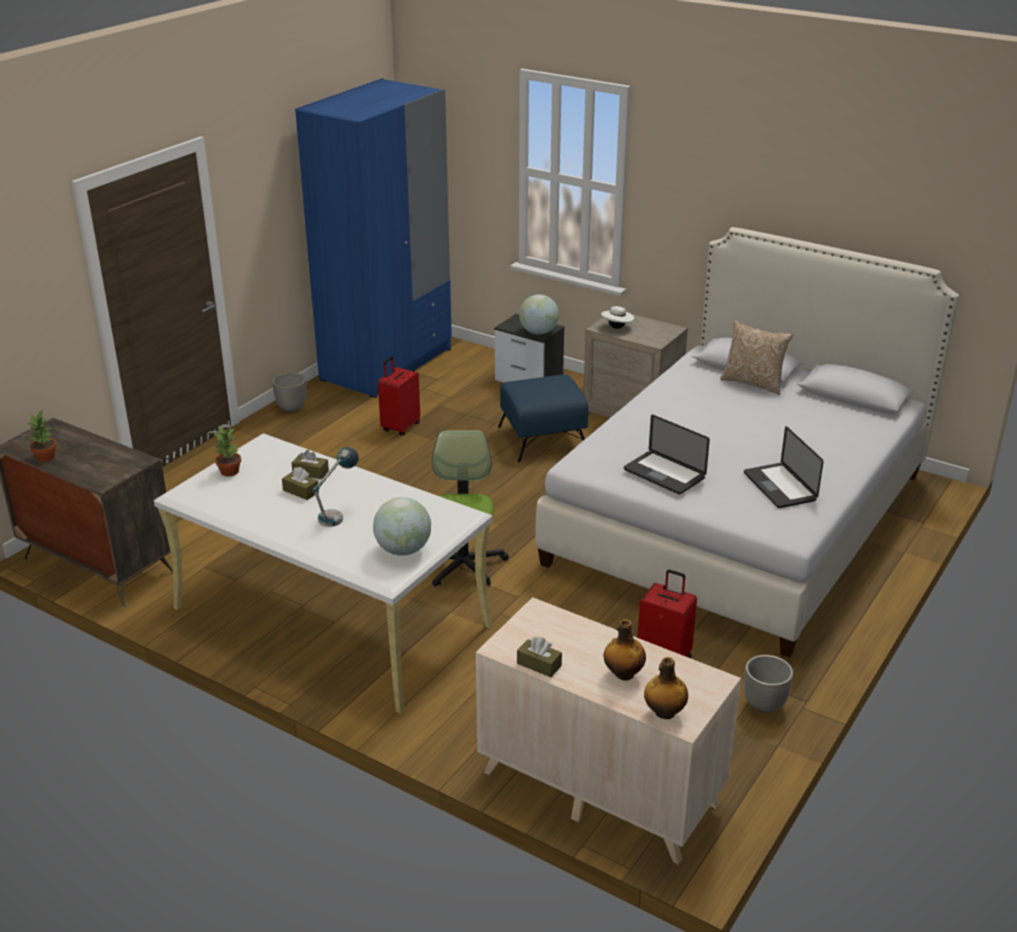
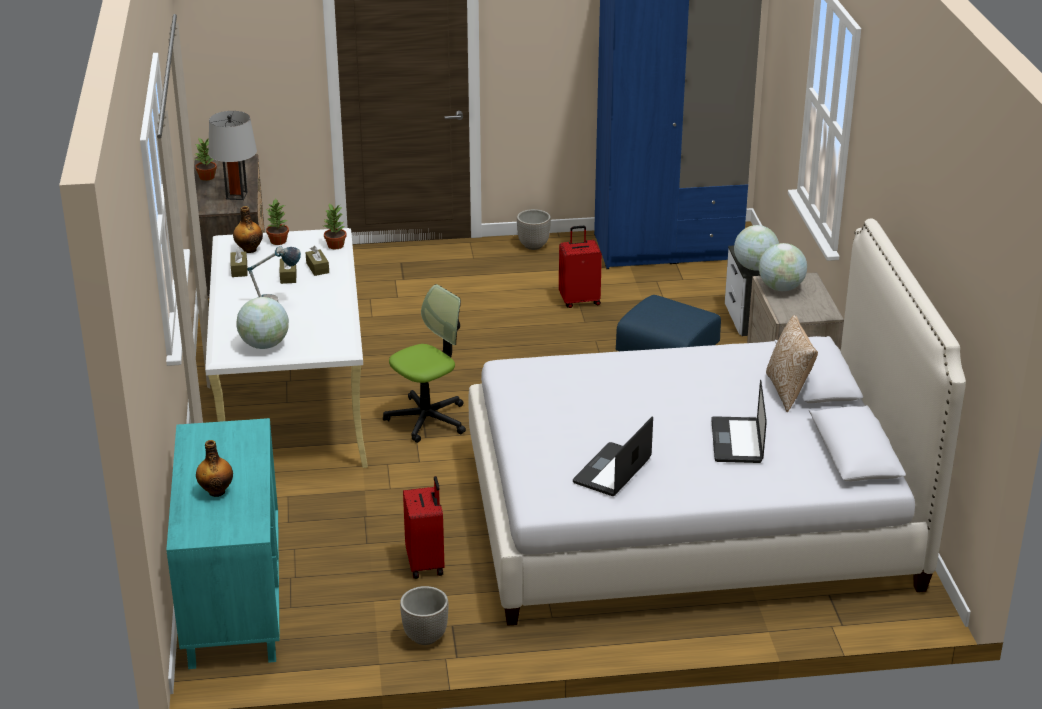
camera: 50 degrees right, 0 degrees up
(111, 457) = (236, 195): none -> grey table lamp
(287, 450) = (335, 246): none -> potted plant
(539, 664) = (189, 454): brown tissue box -> brown tissue box (239, 269)
(599, 787) = (234, 598): beige dresser -> turquoise dresser
(617, 328) = (781, 288): white hat -> globe
(664, 474) = (547, 409): laptop -> laptop (736, 441)
(664, 713) = (189, 525): bottle -> bottle (249, 249)

